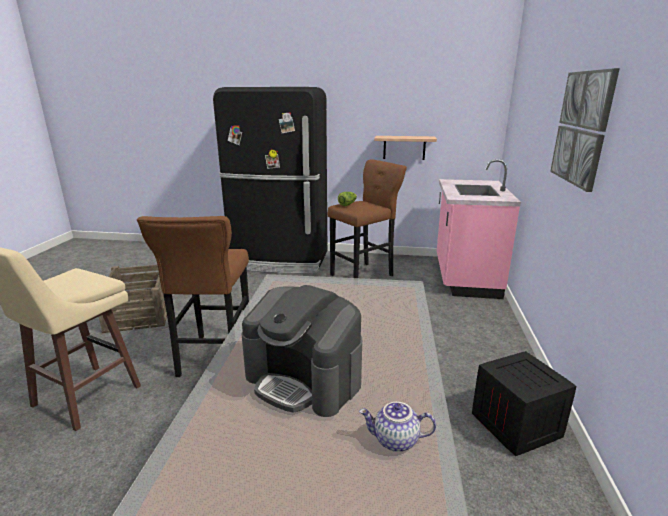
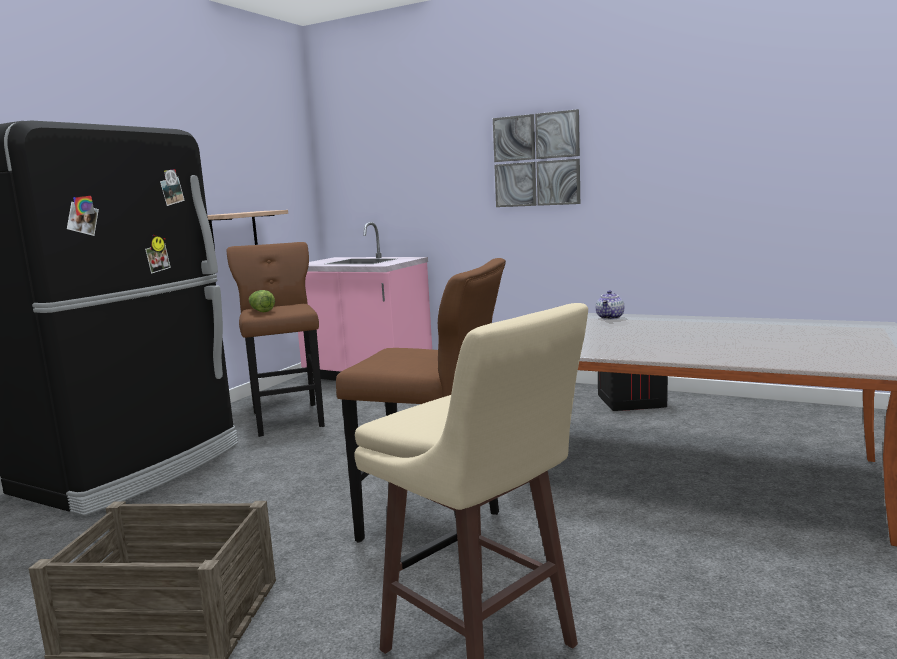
camera: 70 degrees left, 10 degrees down
(304, 379) = (718, 339): coffee machine -> none
(395, 441) = (790, 326): teapot -> teapot (610, 318)

